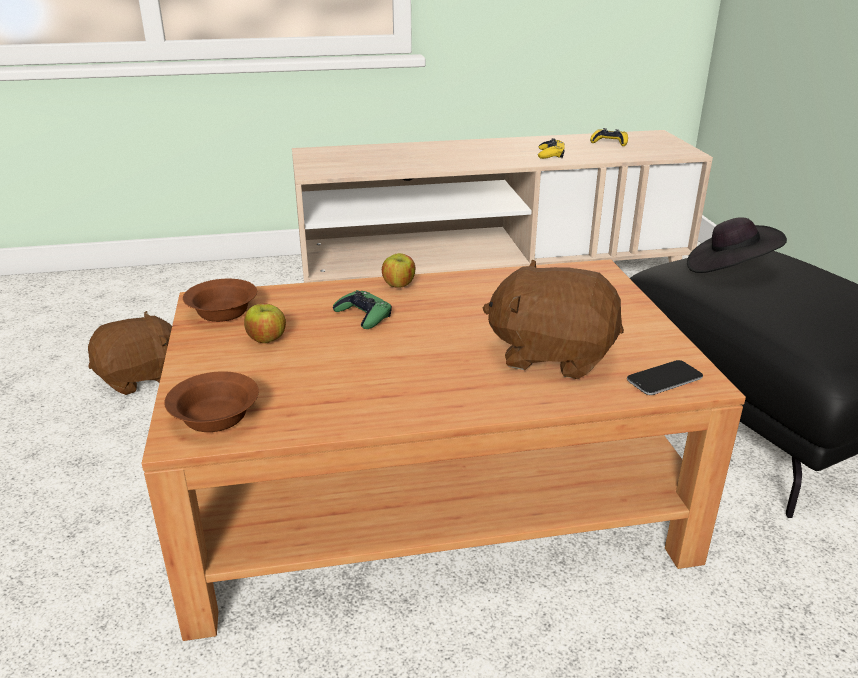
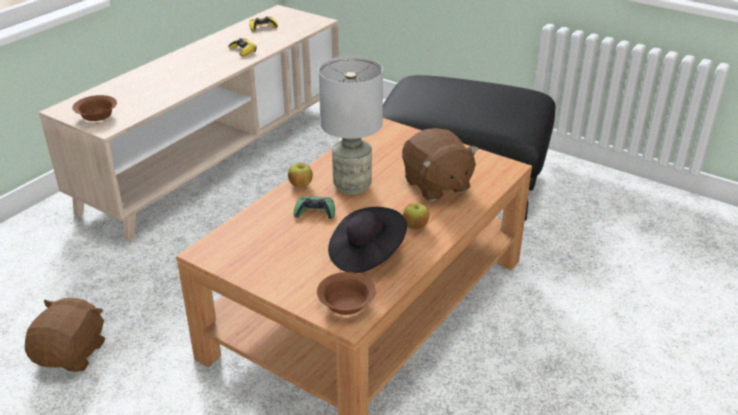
camera: 45 degrees left, 5 degrees up
(222, 312) = (231, 252): brown bowl -> brown bowl (96, 115)
(266, 339) = (290, 253): apple -> apple (415, 226)
(450, 310) = (352, 186): none -> grey table lamp
(552, 354) = (436, 185): brown plush toy -> brown plush toy turned 90 degrees counterclockwise
(664, 379) = (495, 173): phone -> none
(728, 269) = (427, 97): black hat -> black hat (366, 254)

